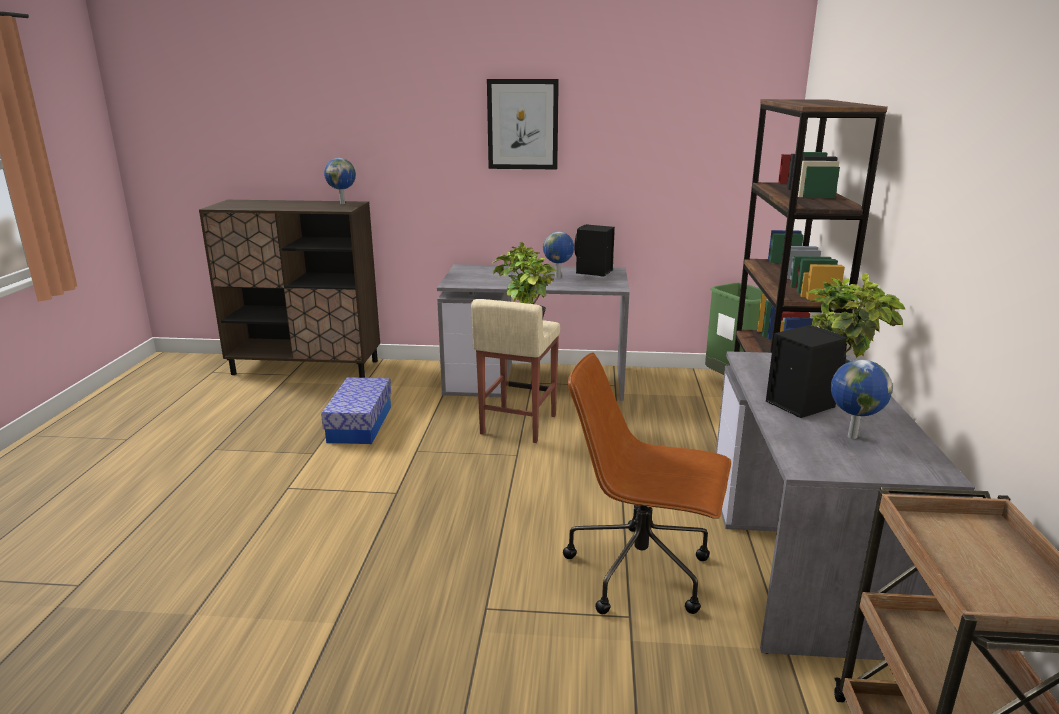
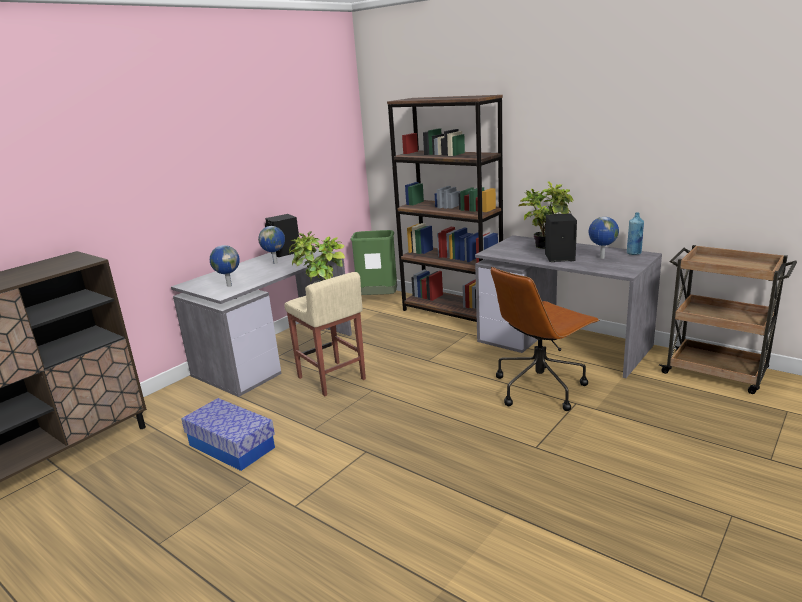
camera: 55 degrees left, 0 degrees up
(343, 203) = (61, 259): globe -> globe (229, 285)
(523, 124) = (202, 145): picture -> none
(925, 460) = (634, 253): none -> blue bottle

